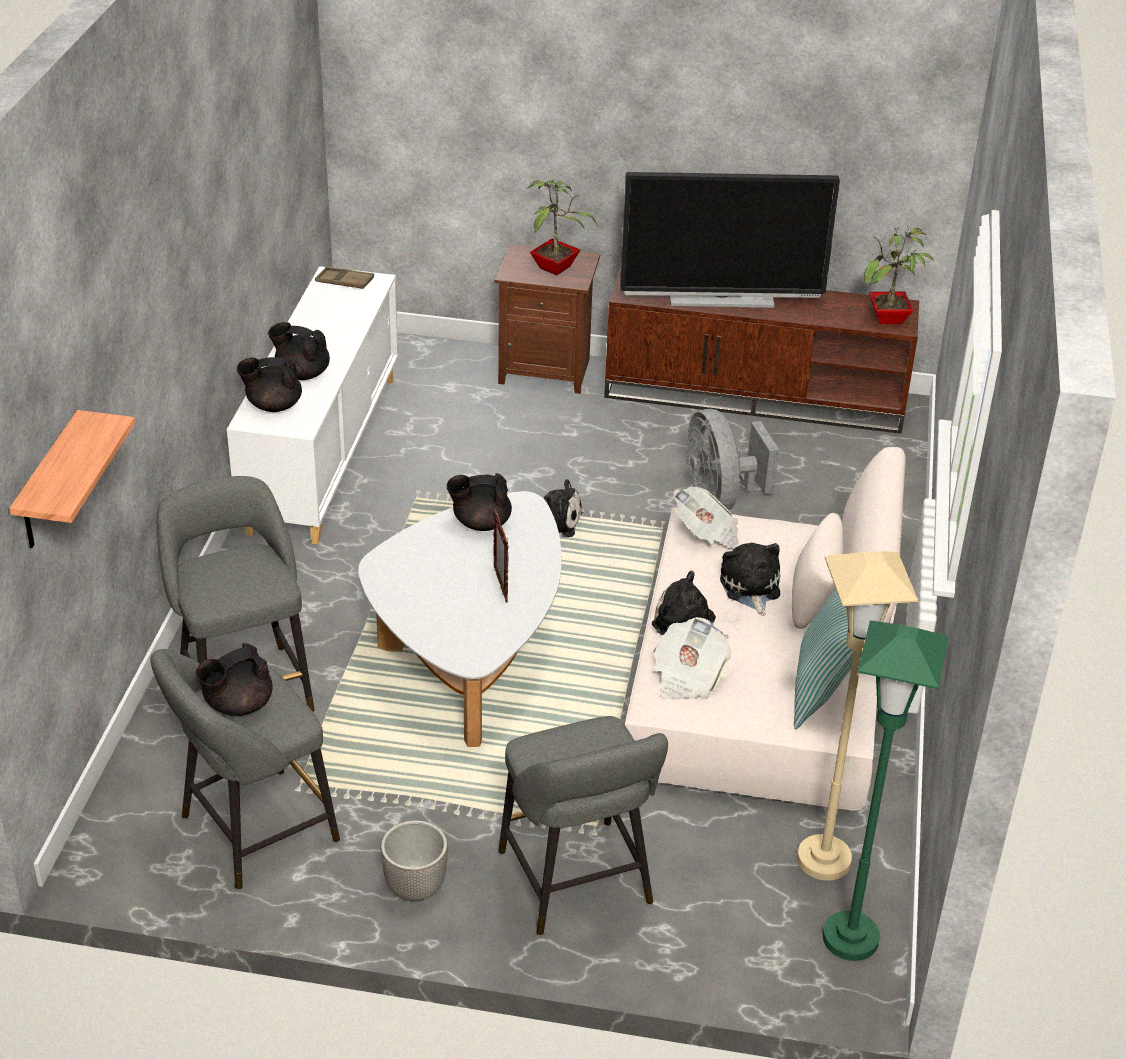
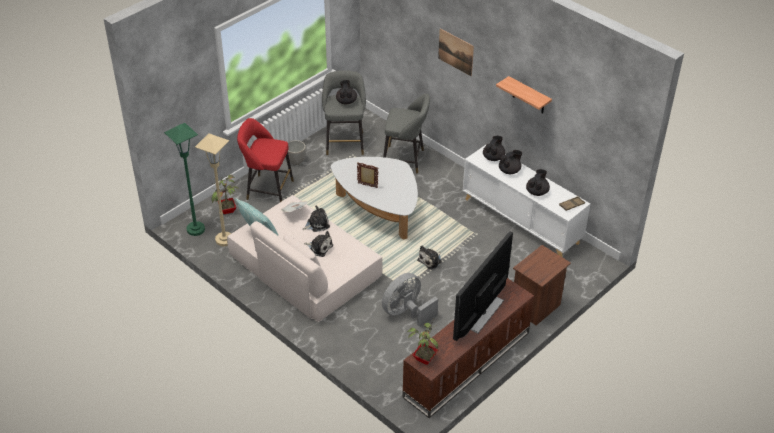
camera: 125 degrees right, 5 degrees up
(49, 484) = (393, 27): shelf -> shelf (529, 96)
(144, 309) = (456, 52): none -> picture
(480, 523) = (403, 195): black teapot -> black teapot (537, 192)
(556, 267) = (539, 267): potted plant -> potted plant (227, 211)
(578, 884) = (267, 189): grey stool -> red stool
(707, 533) = (356, 252): newspaper -> none
(720, 498) = (406, 312): grey fan -> grey fan turned 60 degrees counterclockwise

